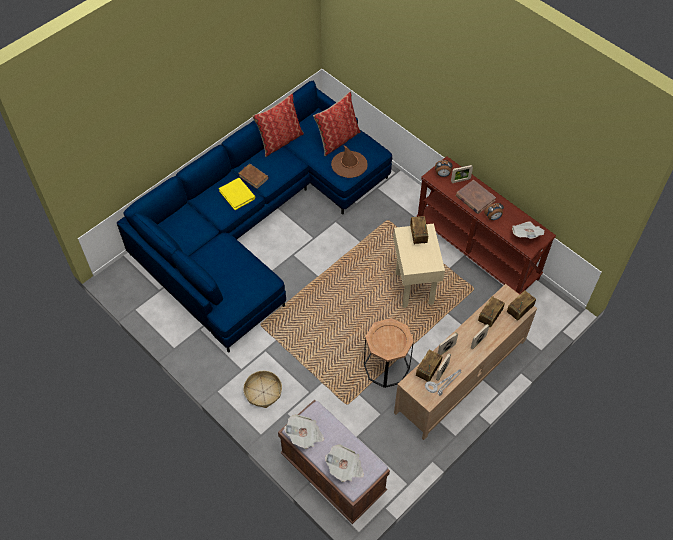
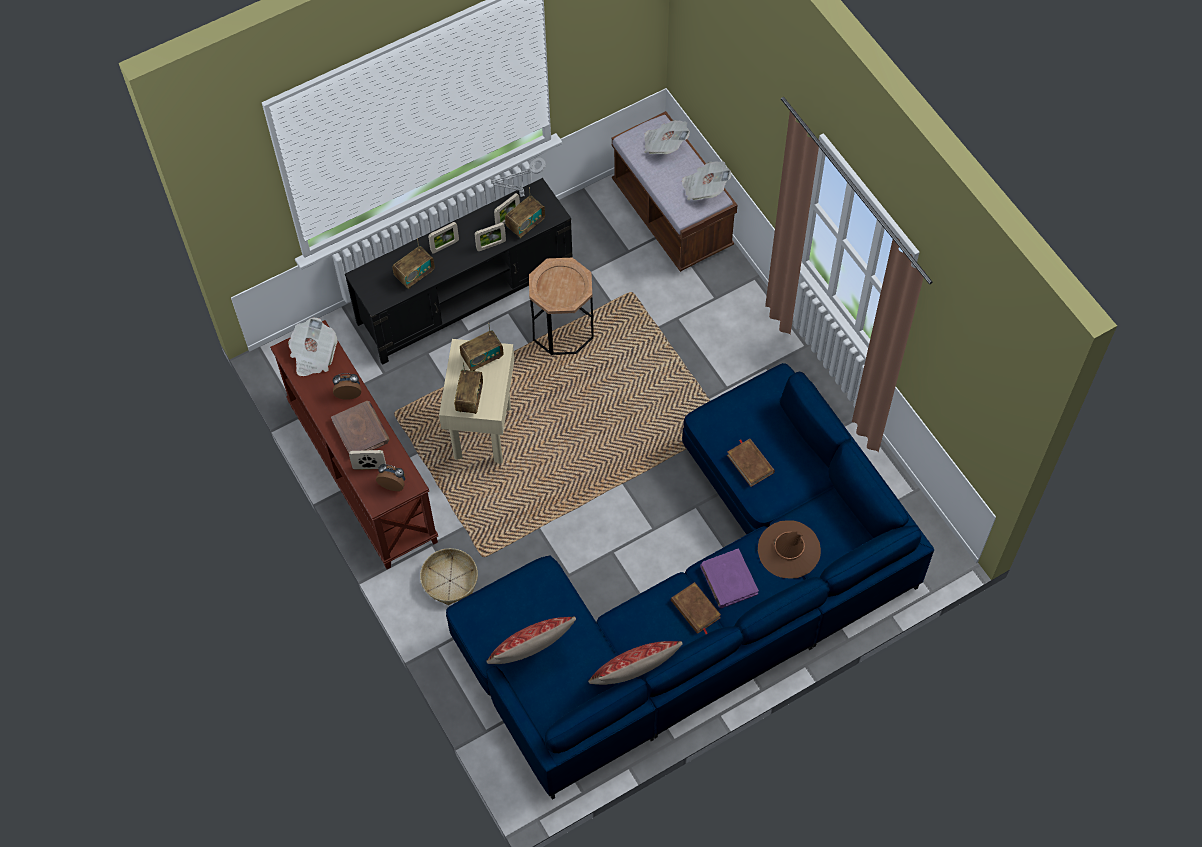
camera: 165 degrees left, 5 degrees up
(236, 259) = (750, 463): none -> brown book
(237, 195) = (728, 580): yellow book -> purple book
(263, 392) = (741, 331): basket -> basket (450, 580)
(349, 164) = (527, 598): brown hat -> brown hat (789, 550)
(460, 376) = (466, 295): beige tv stand -> black tv stand
(519, 311) = (370, 275): radio -> radio (482, 358)

